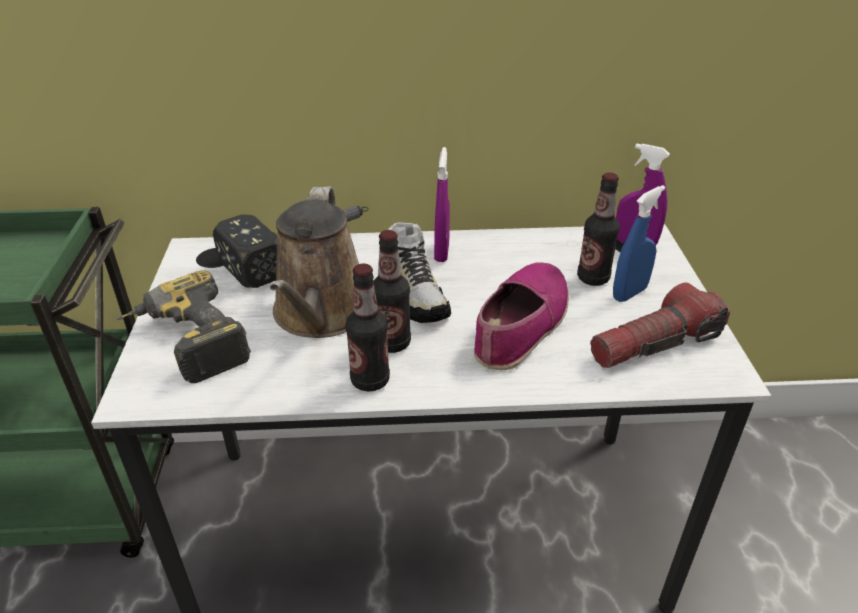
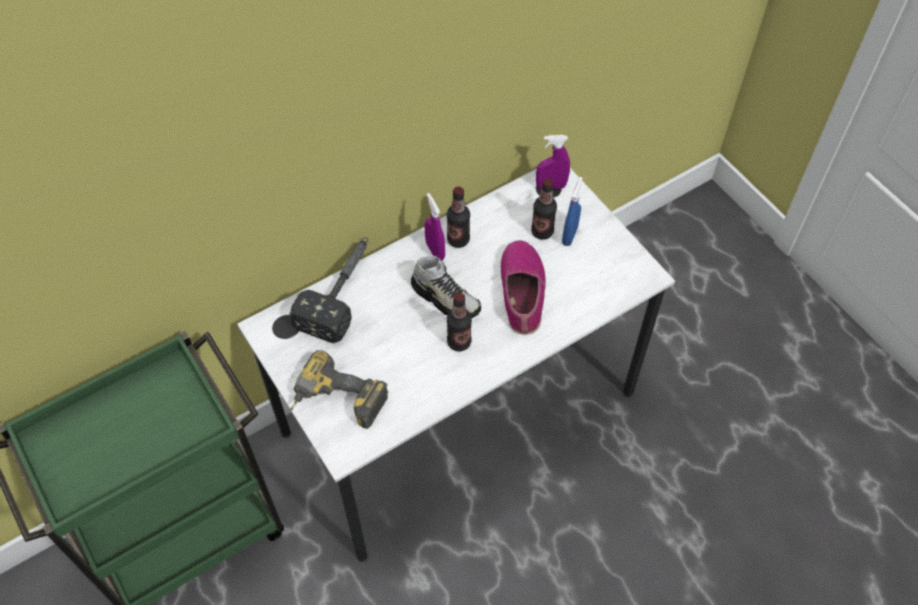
camera: 30 degrees left, 20 degrees up
(321, 314) = (399, 341): brown watering can -> none
(370, 380) = (466, 375): bottle -> bottle (458, 240)
(655, 344) = (602, 271): flashlight -> none

